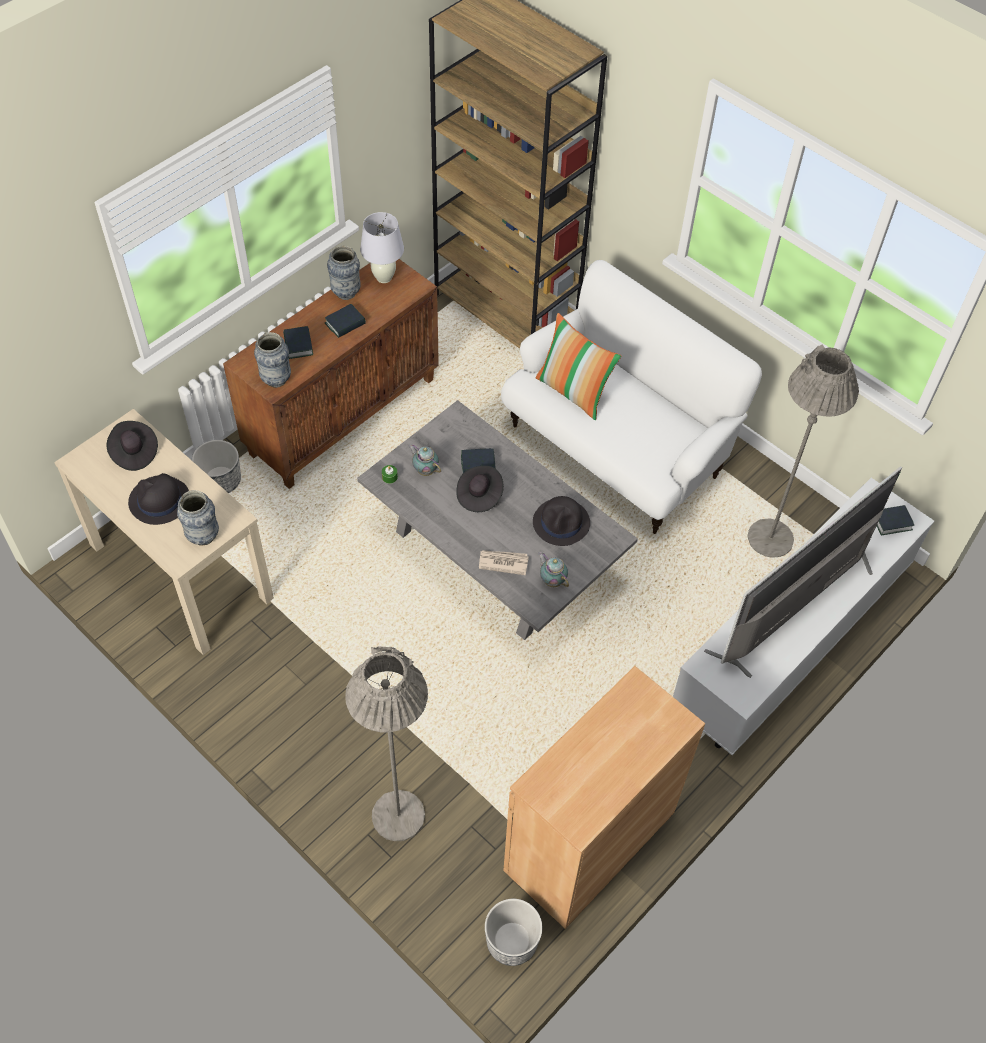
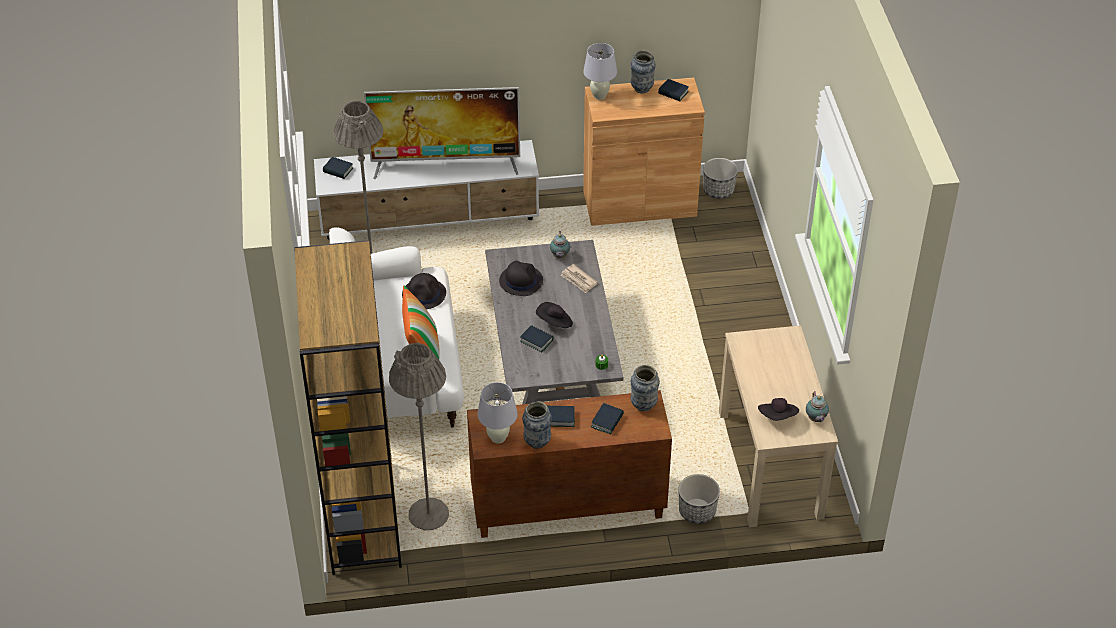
camera: 140 degrees left, 10 degrees down
(159, 501) = (781, 376): black hat -> black hat (424, 294)
(203, 536) = (767, 340): vase -> vase (642, 89)
(398, 816) = (733, 265): grey floor lamp -> grey floor lamp (428, 514)
(425, 470) = (574, 356): teapot -> teapot (816, 419)
(581, 795) = (673, 93): none -> book
(670, 718) = (599, 96): none -> white table lamp

